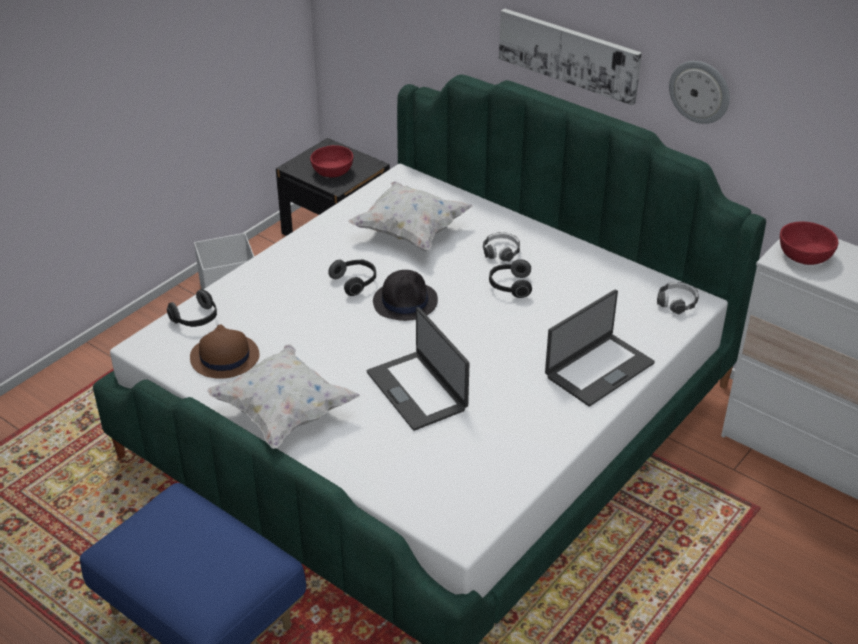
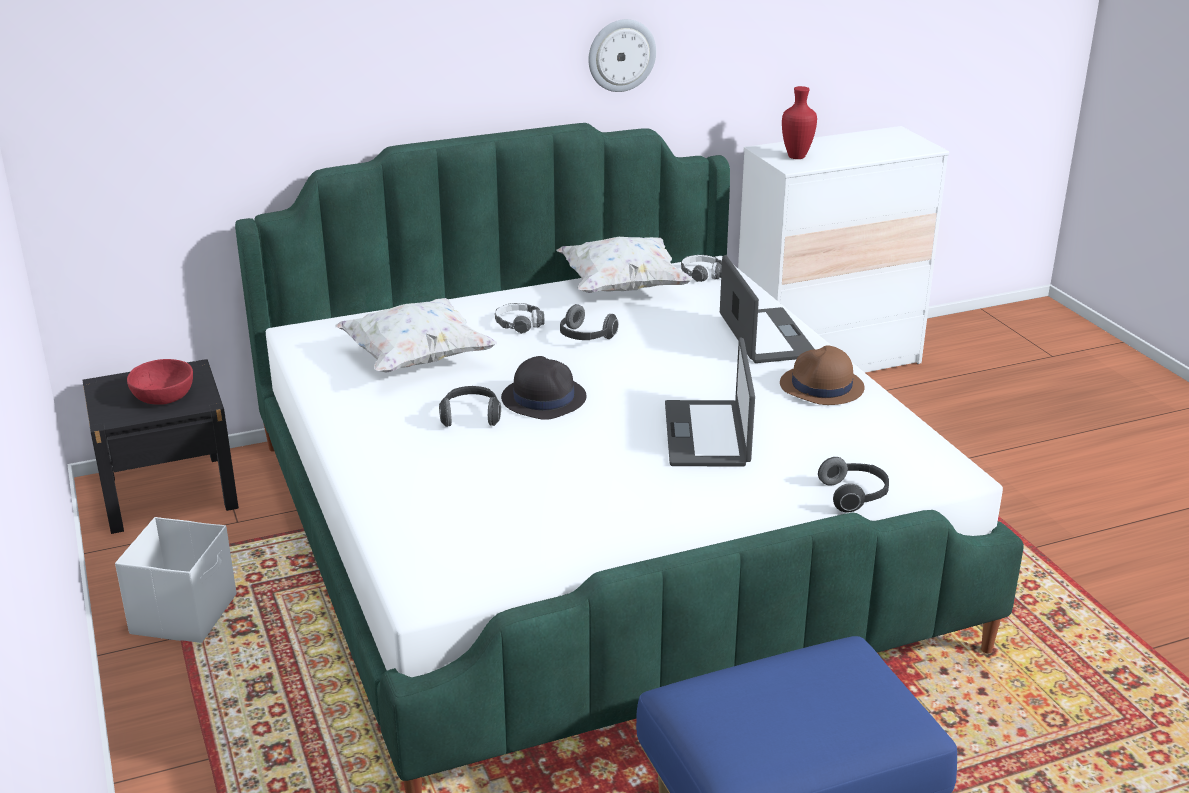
camera: 60 degrees left, 10 degrees down
(196, 319) = (413, 542): headphones -> headphones (854, 496)
(224, 357) = (518, 540): brown hat -> brown hat (821, 387)
(283, 413) = (669, 526): white pillow -> white pillow (622, 288)
(418, 390) = (708, 434): laptop -> laptop turned 90 degrees clockwise
(569, 54) = (458, 80): picture -> none
(804, 255) = (795, 157): red bowl -> red vase

